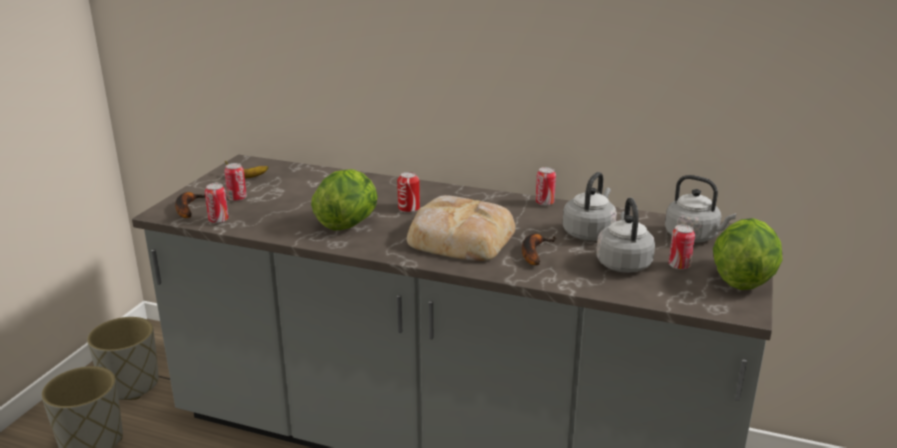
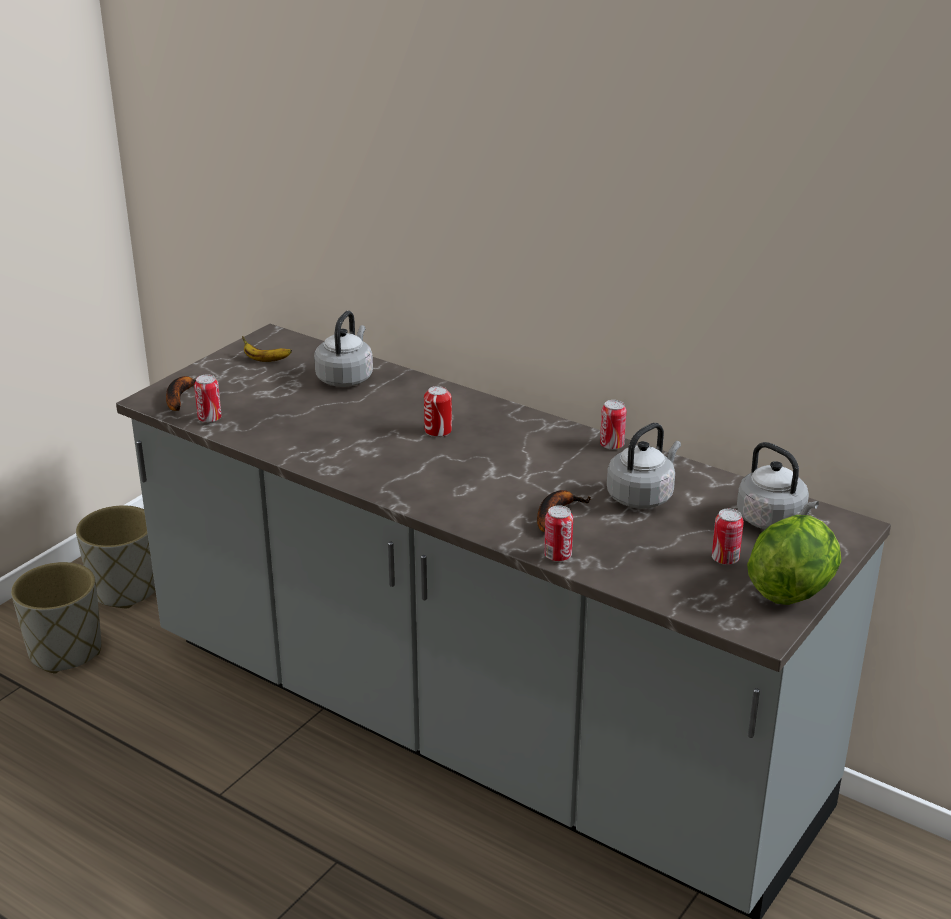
camera: 15 degrees right, 5 degrees up
(237, 198) = (242, 390): can -> can (557, 556)
(348, 224) = (355, 443): lettuce -> none
(459, 237) = (478, 480): bread -> none
(623, 263) = (657, 544): grey kettle -> grey kettle (346, 377)

